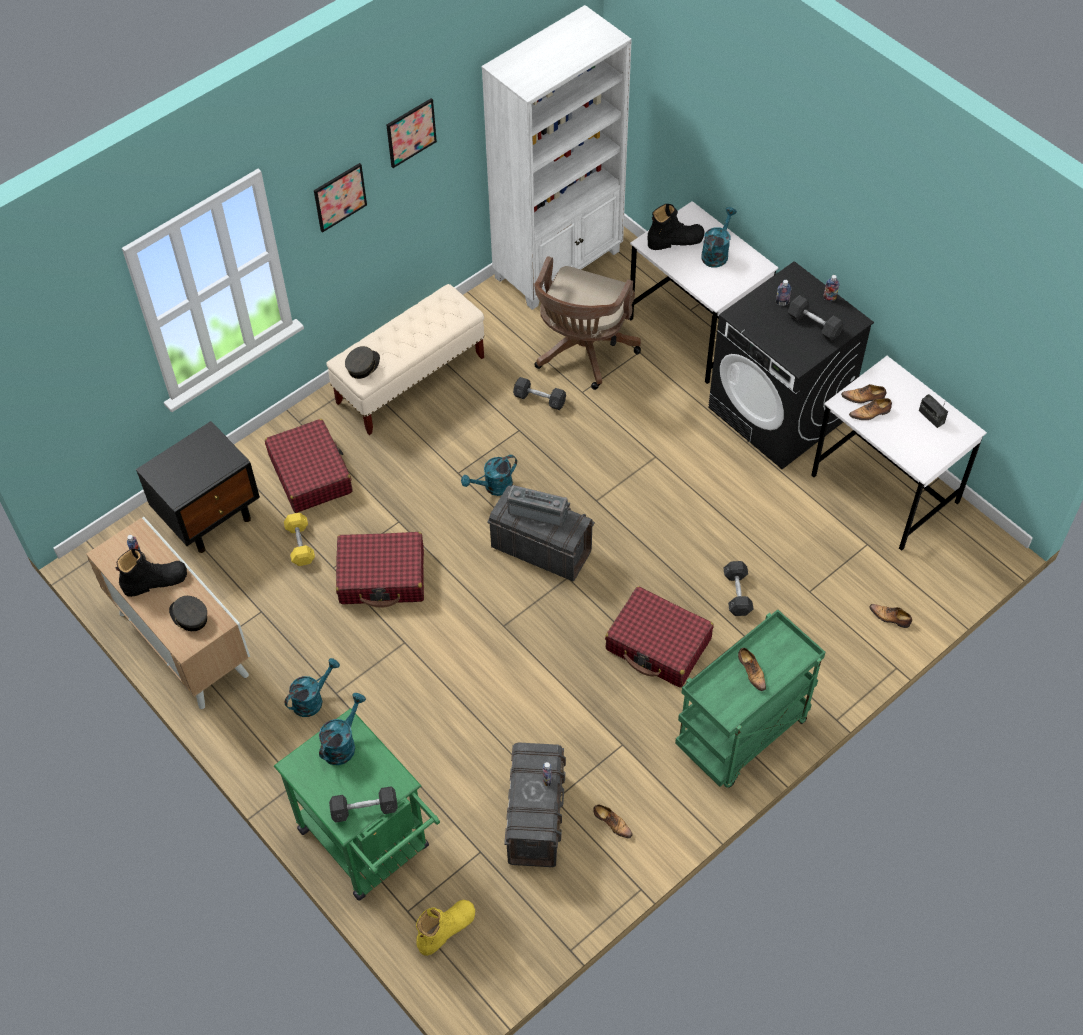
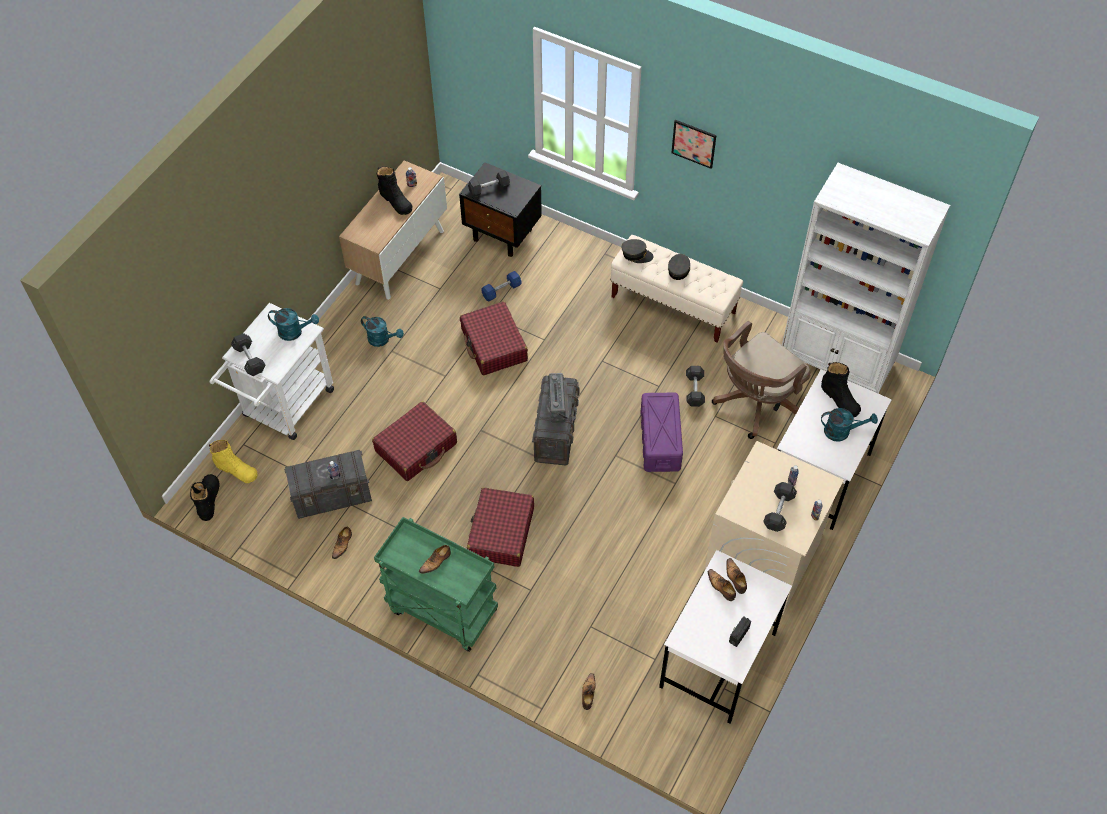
camera: 70 degrees right, 0 degrees up
(189, 617) = (375, 227): grey cap -> grey cap (679, 269)
(300, 544) = (501, 290): yellow dumbbell -> blue dumbbell
(310, 473) = (563, 276): red suitcase -> red suitcase (416, 447)
(370, 846) = (284, 408): green cart -> white cart
(411, 132) = (764, 154): picture -> none
(480, 975) = (208, 499): none -> black boot
(493, 487) = (599, 386): turquoise watering can -> none
(582, 352) = (755, 404): brown office chair -> brown office chair turned 45 degrees counterclockwise
(594, 452) = (660, 441): none -> purple storage box
(737, 593) = (568, 575): grey dumbbell -> grey dumbbell (489, 188)
(779, 413) = (761, 560): black washing machine -> beige washing machine

